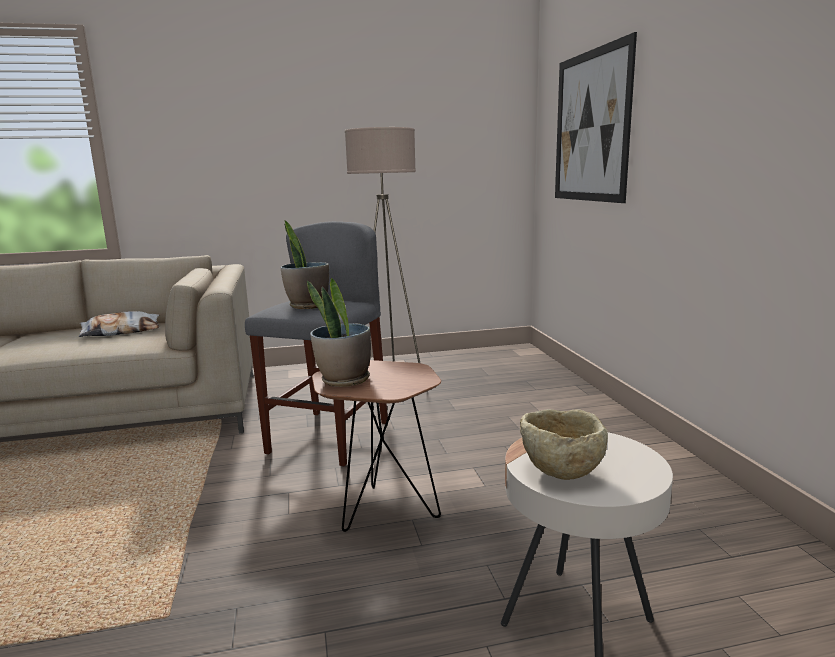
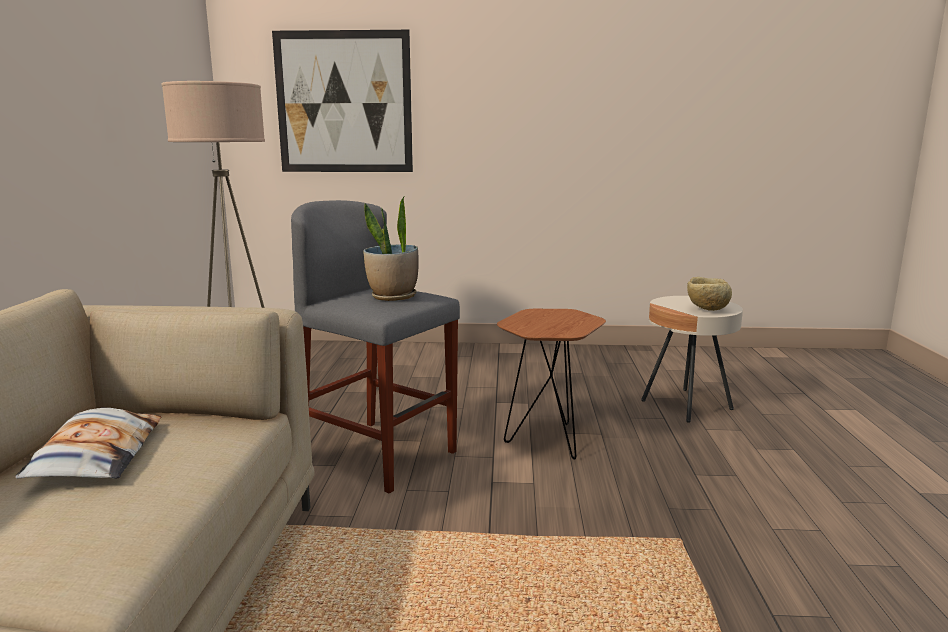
camera: 75 degrees left, 0 degrees up
(344, 380) = (554, 329): potted plant -> none

